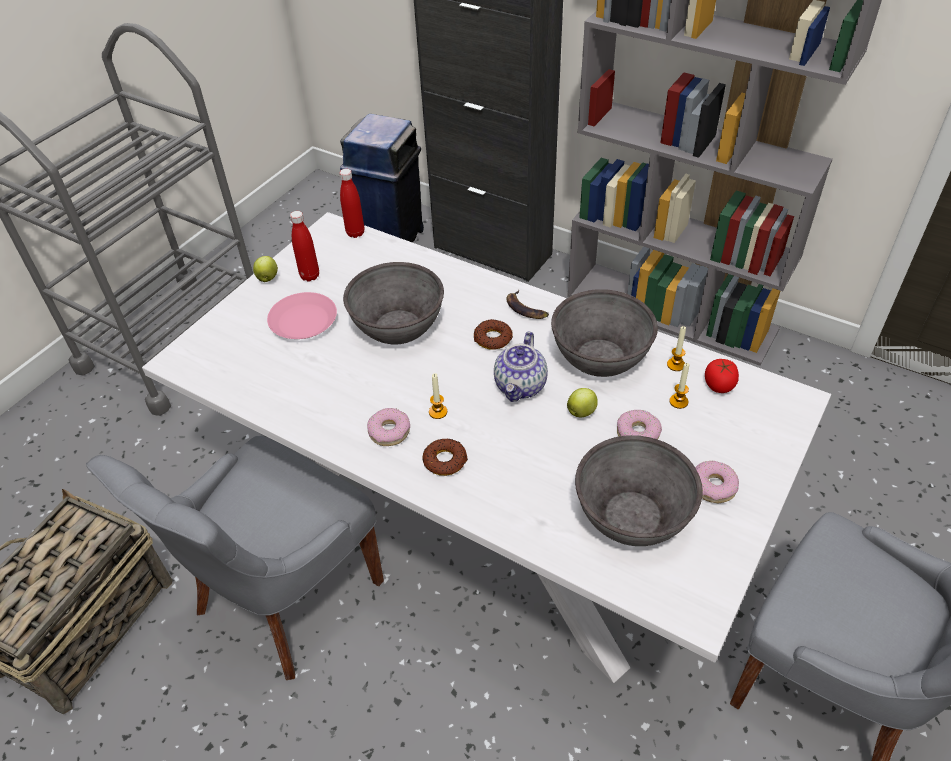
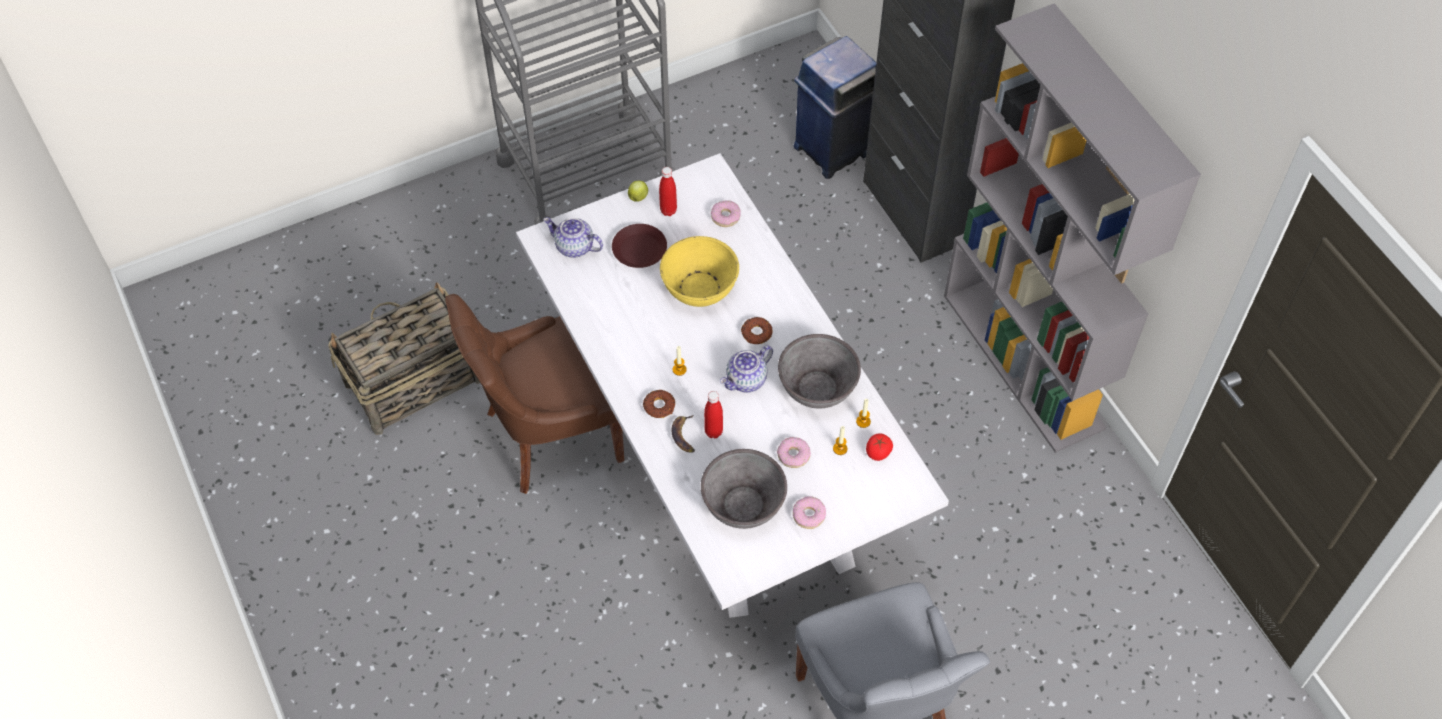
camera: 30 degrees right, 10 degrees up
(224, 351) = (574, 247): none -> teapot
(284, 598) = (550, 435): grey chair -> brown chair
(304, 322) = (640, 250): pink plate -> brown plate
(355, 233) = (726, 186): red bottle -> red bottle (713, 432)
(389, 431) = (639, 367): donut -> donut (725, 216)
(398, 326) = (700, 288): grey bowl -> yellow bowl
(525, 309) = (798, 321): banana -> banana (684, 435)
(582, 412) = (770, 420): apple -> none

